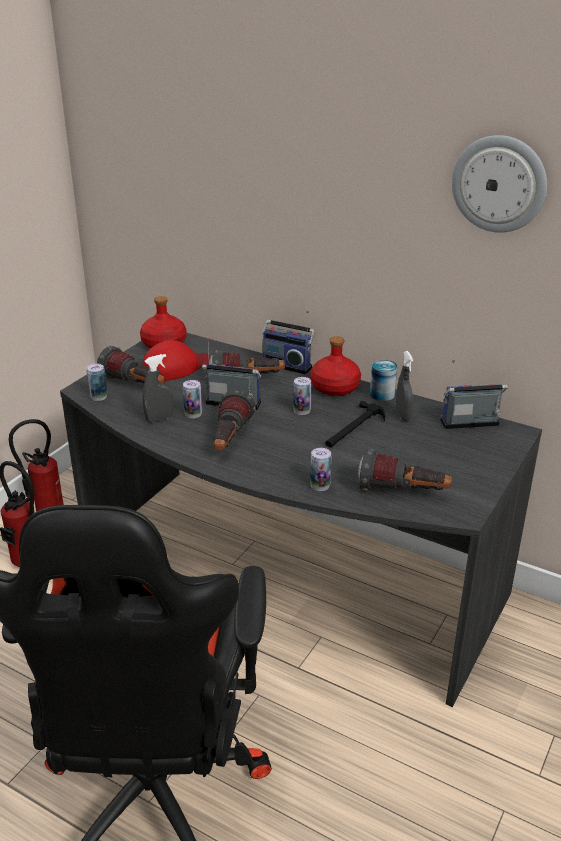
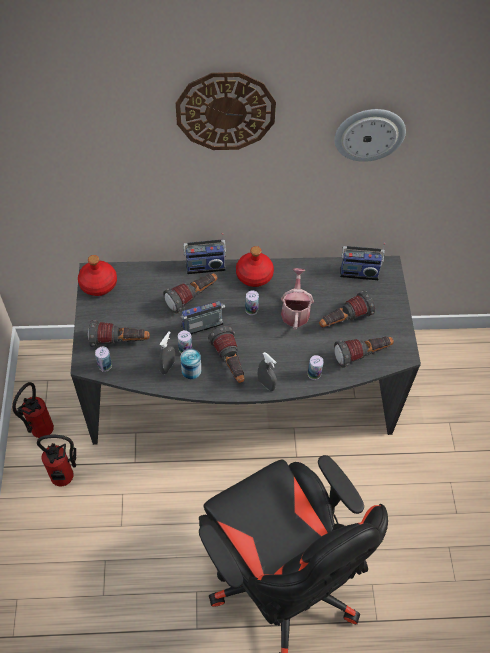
camera: 35 degrees left, 25 degrees up
(176, 367) = (130, 306): red cap -> none
(326, 116) = (225, 111): none -> wall clock
(354, 428) = (295, 311): hammer -> watering can
(382, 394) = (288, 268): can -> can (191, 370)
(402, 415) = (315, 283): grey spray bottle -> grey spray bottle (266, 384)
(408, 455) = (343, 320): none -> flashlight
(470, 424) = (359, 272): radio -> radio turned 135 degrees counterclockwise

